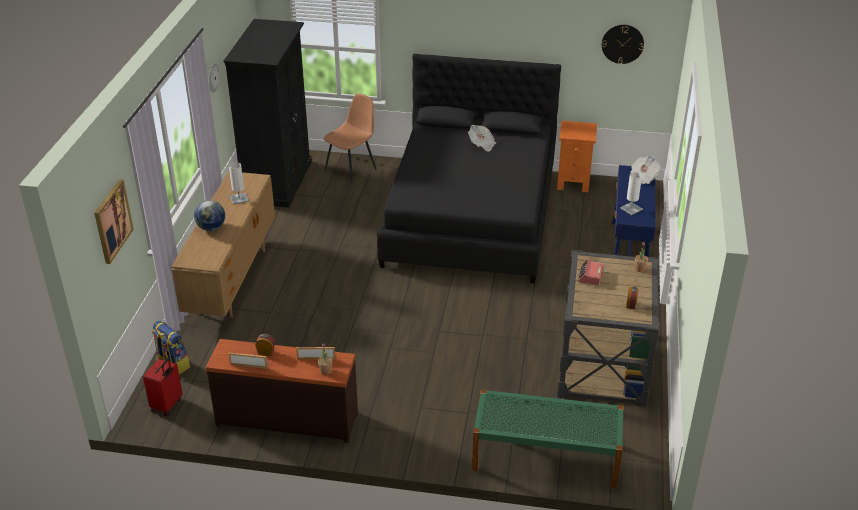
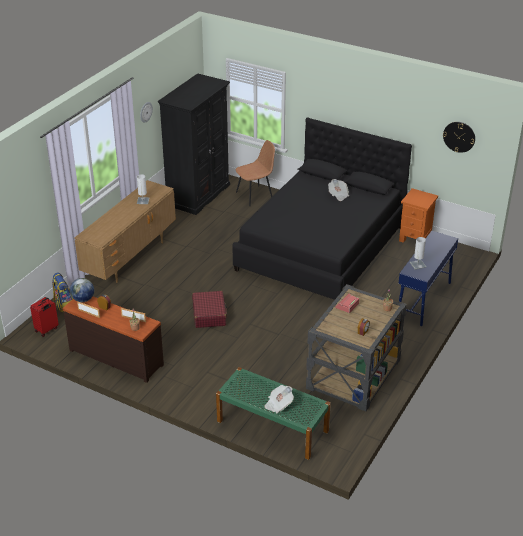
camera: 20 degrees right, 0 degrees up
(112, 221) = (26, 198): picture -> none
(211, 228) = (113, 217): globe -> globe (83, 299)
(380, 331) = (209, 314): none -> red suitcase
(643, 177) = (443, 243): newspaper -> newspaper (278, 404)

